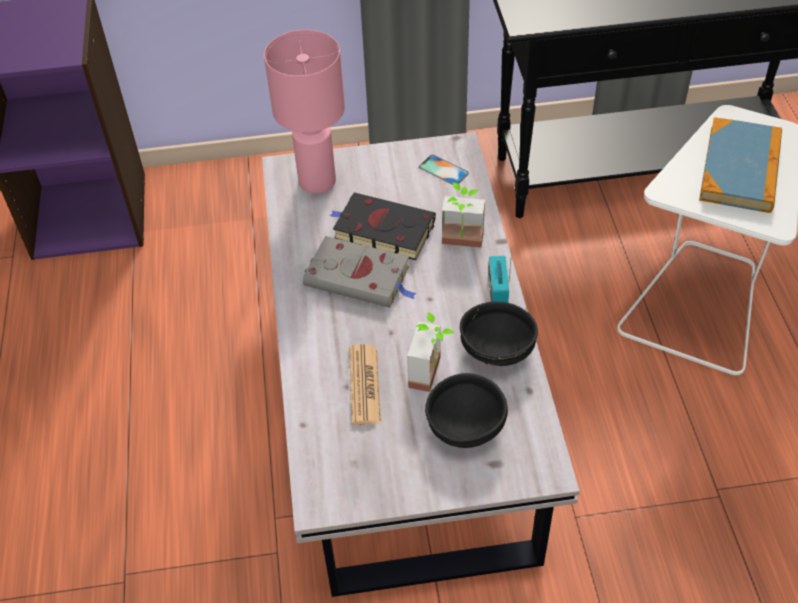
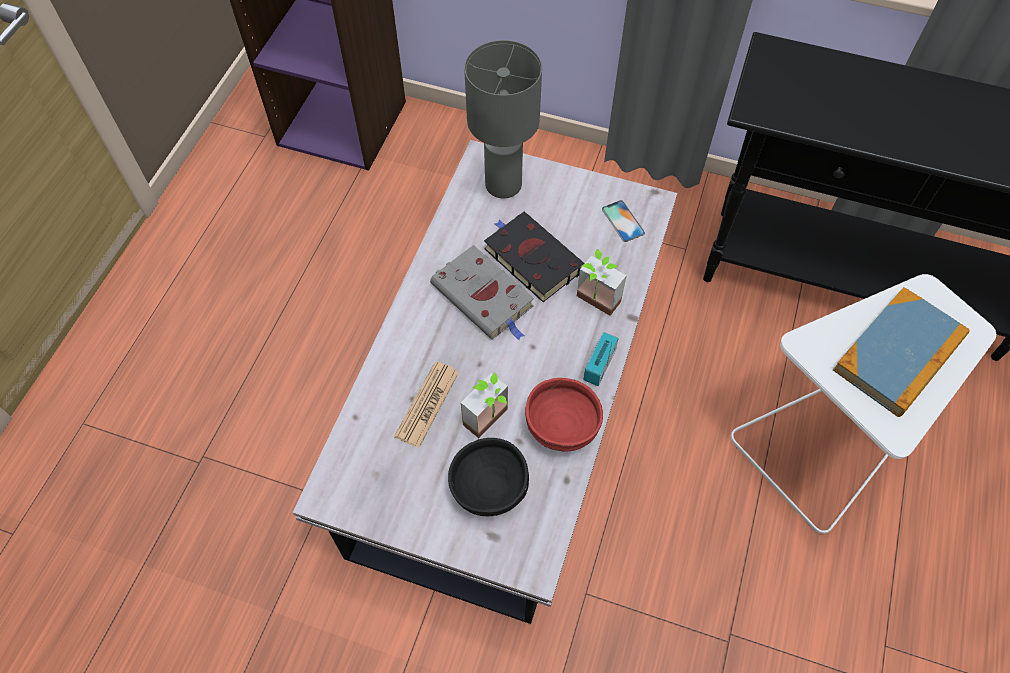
camera: 25 degrees right, 10 degrees up
(316, 181) = (503, 184): pink table lamp -> grey table lamp
(497, 349) = (563, 425): black bowl -> red bowl

